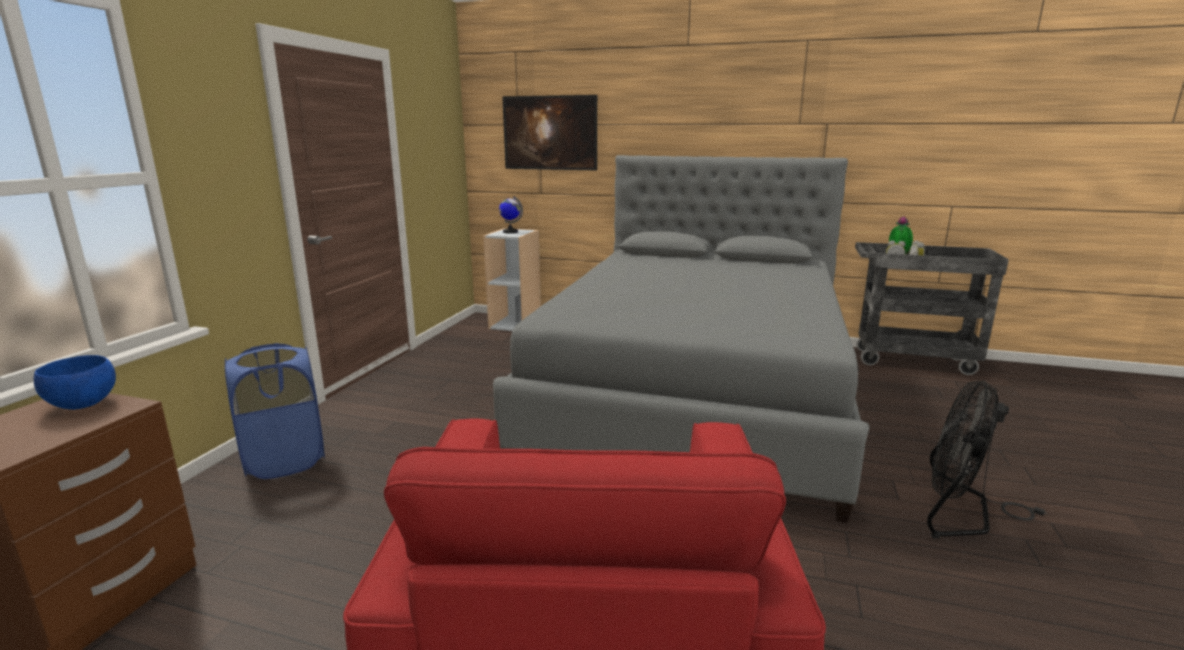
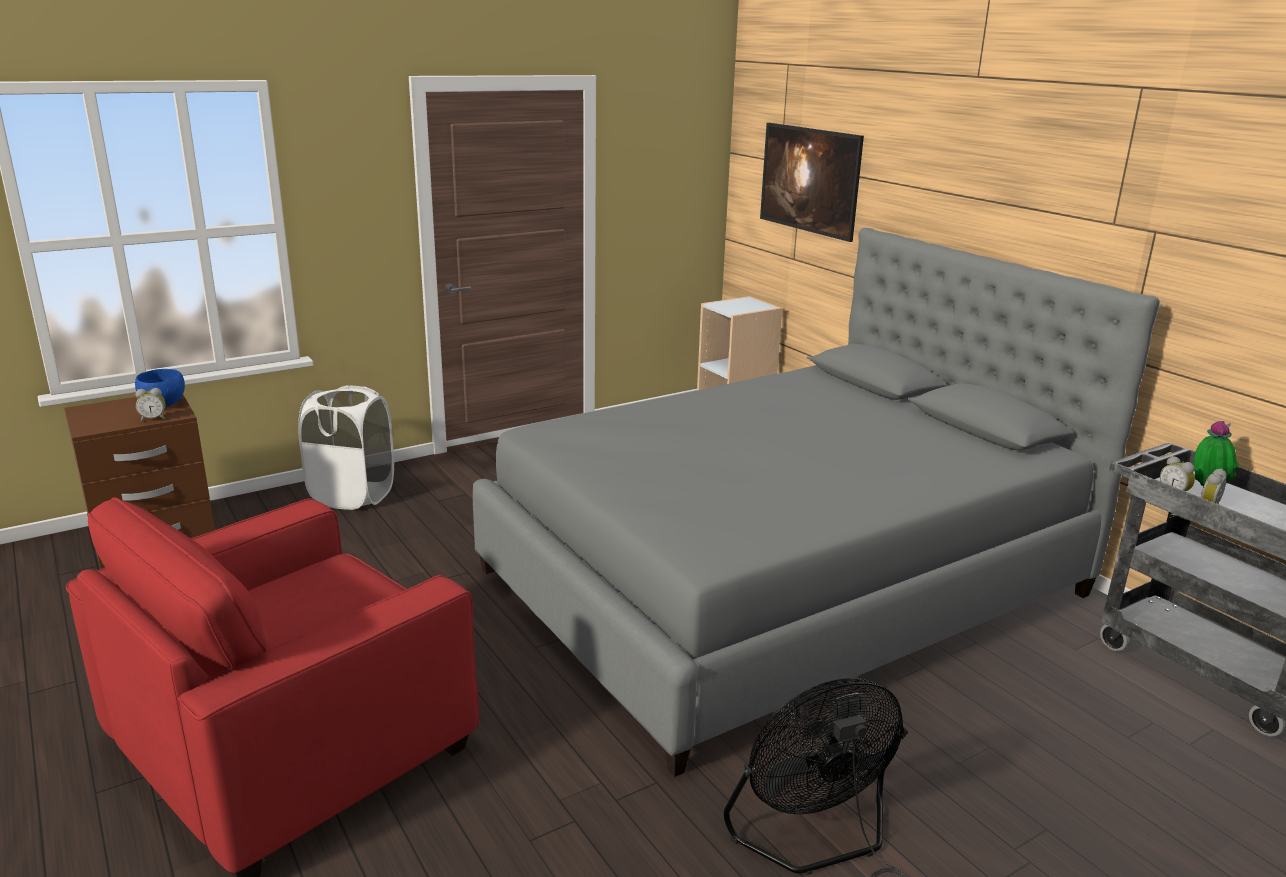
camera: 40 degrees right, 5 degrees up
(98, 419) = (153, 419): none -> alarm clock
(285, 460) = (352, 495): blue laundry basket -> white laundry basket
(510, 232) = (740, 304): globe -> none

